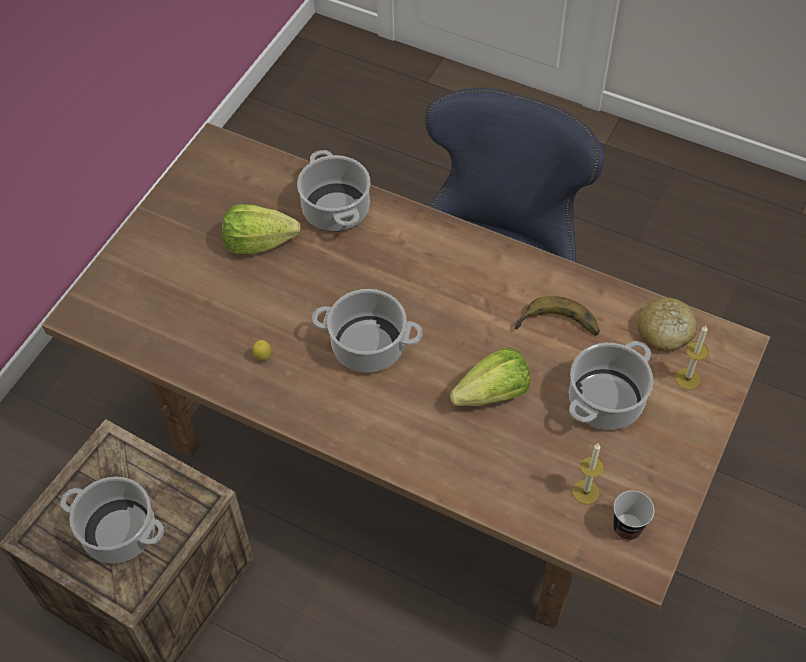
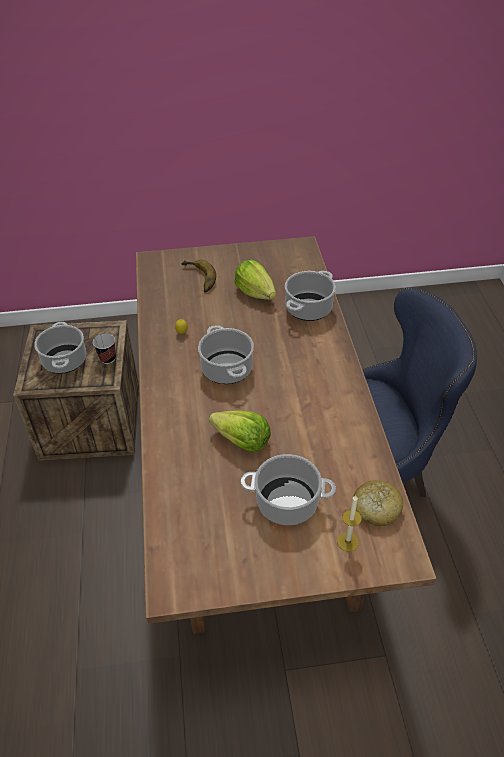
camera: 55 degrees right, 10 degrees down
(558, 328) = (322, 448): banana -> banana (197, 279)
(585, 492) = (205, 527): candle -> none
(627, 528) = (194, 565): cup -> cup (107, 358)

